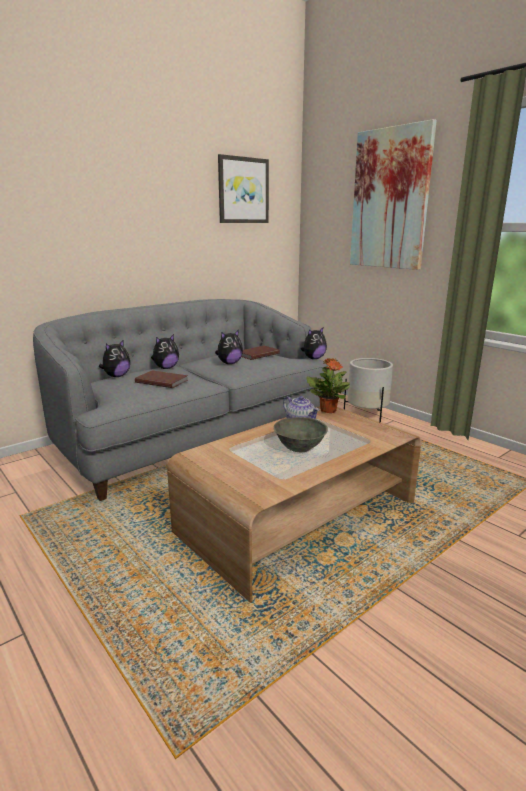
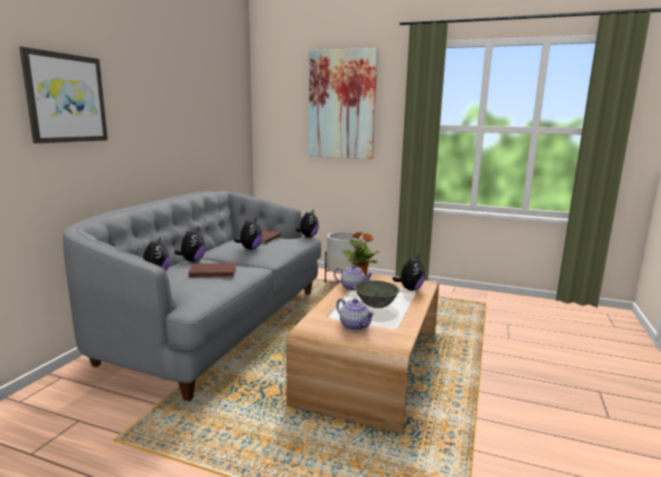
camera: 30 degrees left, 5 degrees down
(242, 465) = (355, 326): none -> teapot
(243, 190) = (214, 92): picture -> picture (66, 98)
(365, 438) = (410, 289): none -> plush toy

